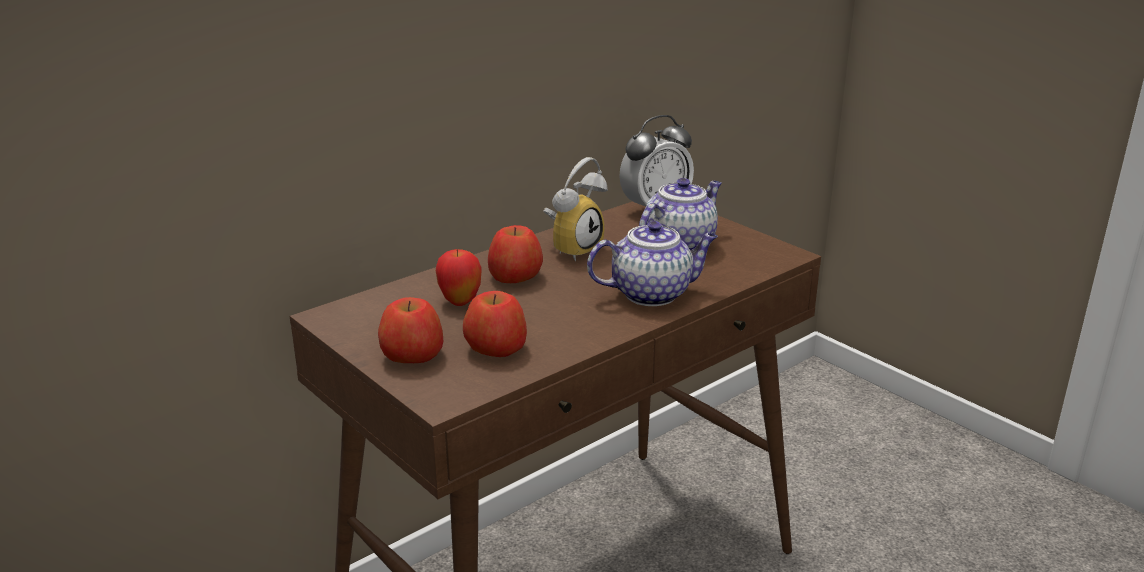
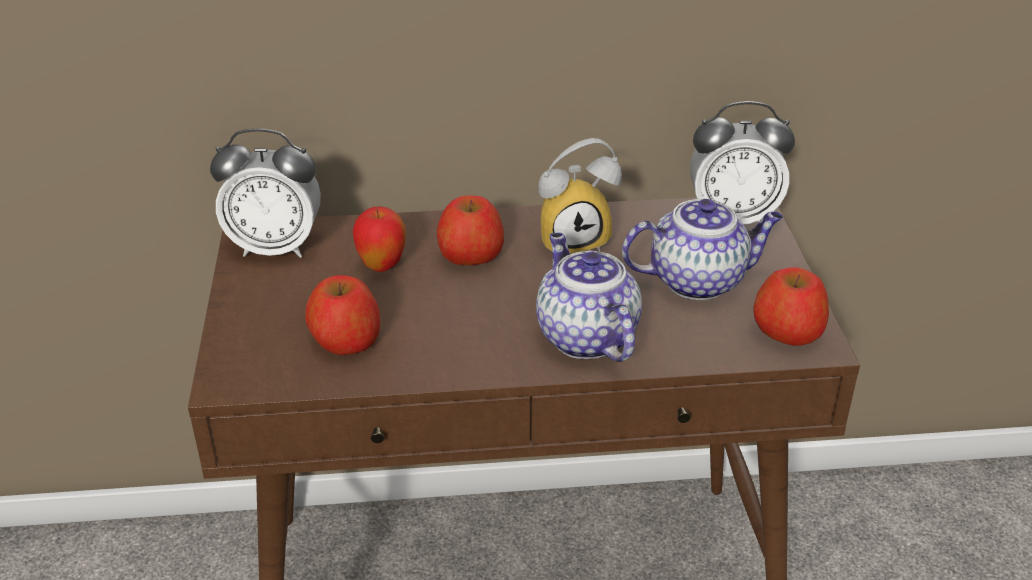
camera: 35 degrees right, 10 degrees up
(359, 317) = (275, 247): none -> alarm clock
(412, 355) = (265, 314): apple -> apple (787, 331)
(652, 293) = (584, 336): teapot -> teapot turned 135 degrees counterclockwise

